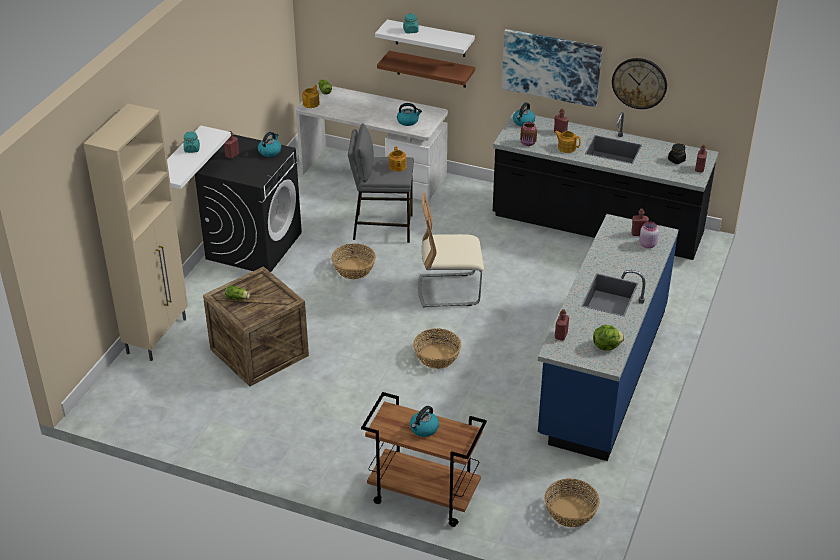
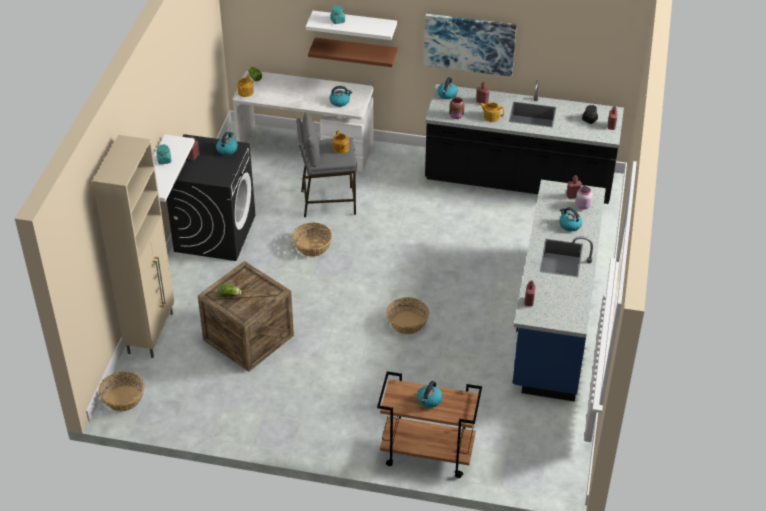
camera: 10 degrees left, 5 degrees up
(449, 290) = (403, 257): beige chair -> none
(571, 511) = (554, 451): basket -> basket (123, 398)
(606, 346) = (569, 307): lettuce -> none
(627, 262) = (569, 225): none -> kettle
(639, 83) = (551, 53): wall clock -> none

